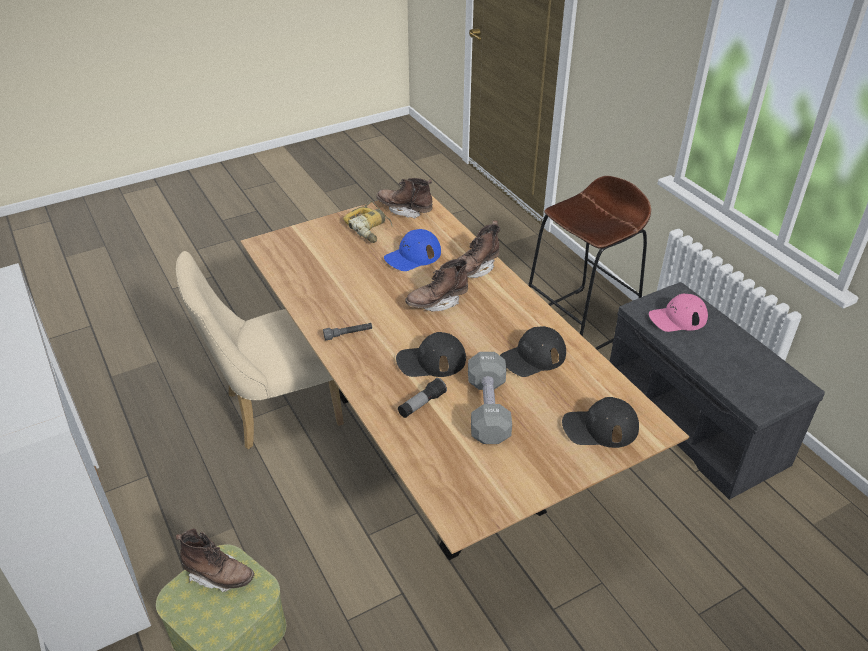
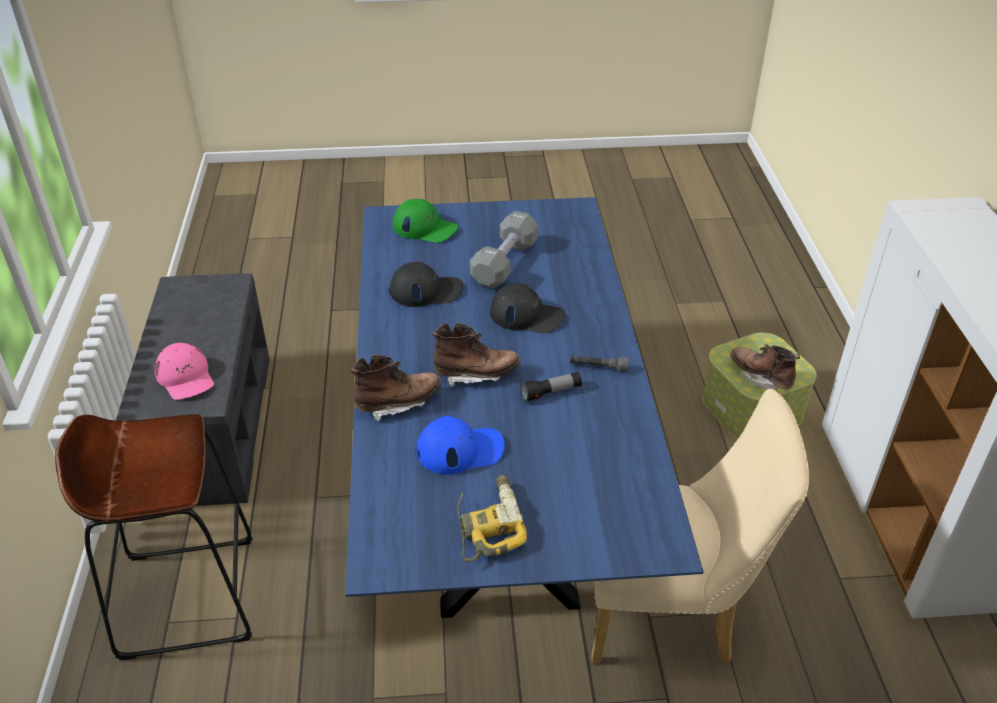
camera: 155 degrees left, 0 degrees up
(405, 210) = (413, 545): brown boot -> none
(421, 404) = (560, 283): flashlight -> flashlight (551, 392)
(434, 447) = (498, 496): brown dining table -> blue dining table
(599, 428) = (425, 228): black cap -> green cap
(677, 318) = (185, 377): pink cap -> pink cap turned 45 degrees clockwise

